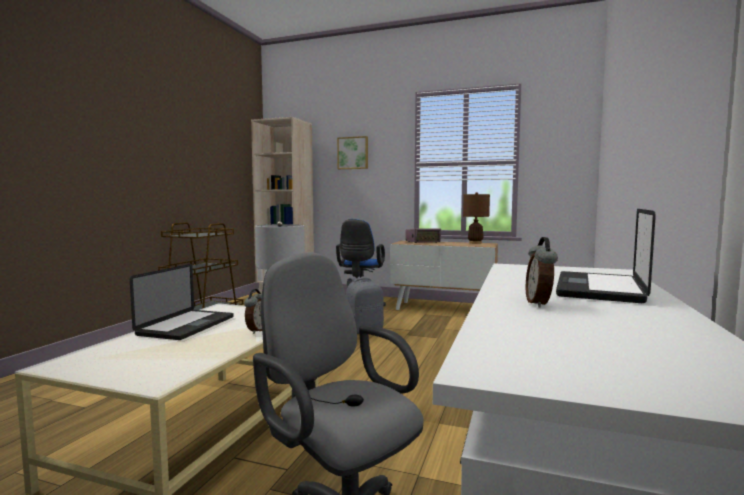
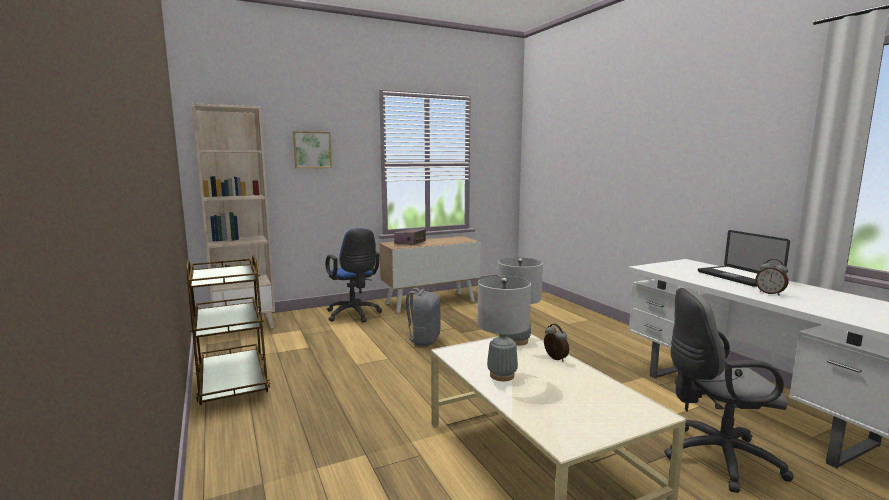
camera: 45 degrees left, 5 degrees up
(187, 326) = (501, 375): laptop -> grey table lamp
(475, 243) = (449, 238): brown table lamp -> none

